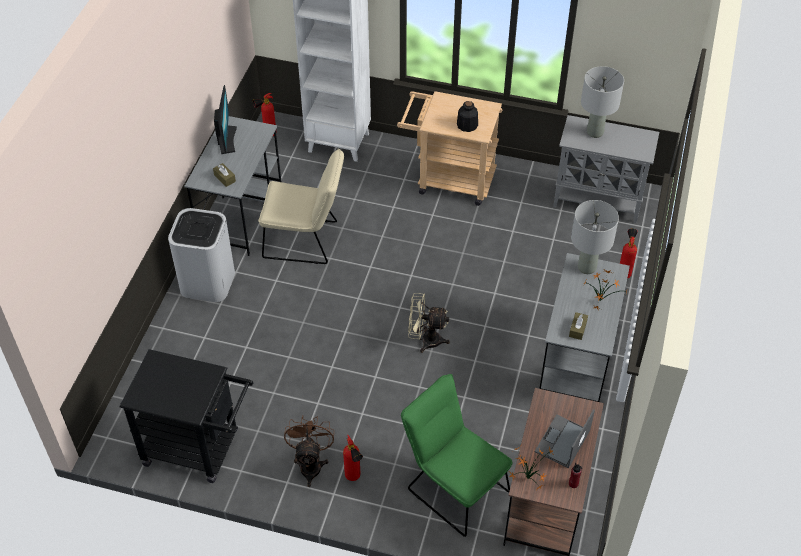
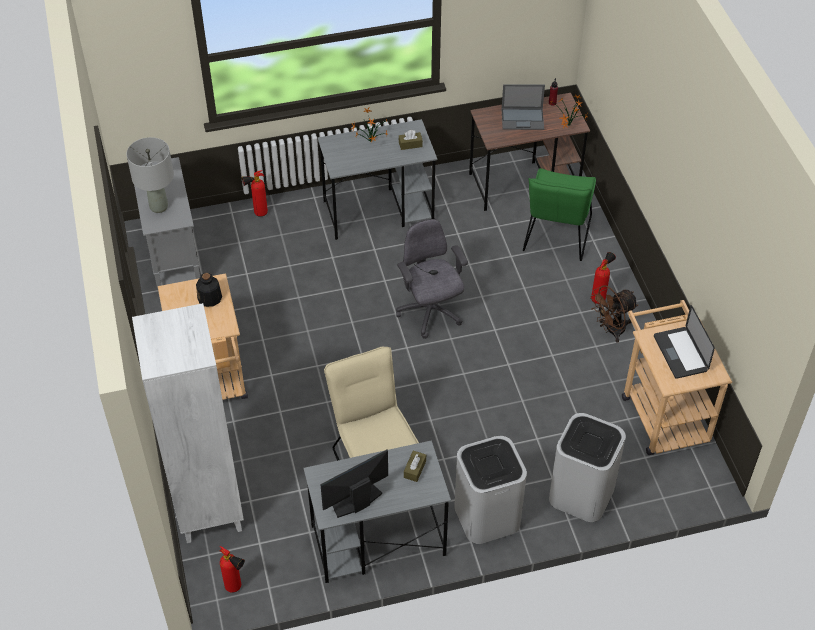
camera: 120 degrees left, 0 degrees up
(175, 348) = (581, 494): none -> white trash can
(176, 386) = (680, 353): none -> laptop
(199, 449) = (661, 412): black cart -> beige cart
(425, 340) = (430, 313): beige fan -> grey office chair
(586, 267) = (339, 160): grey table lamp -> none

